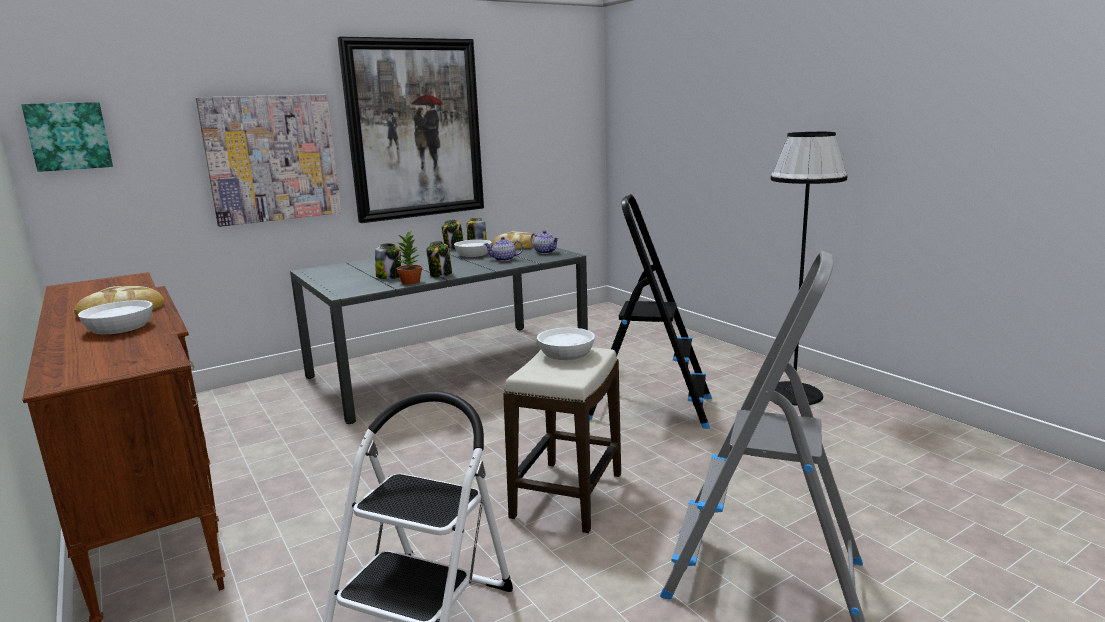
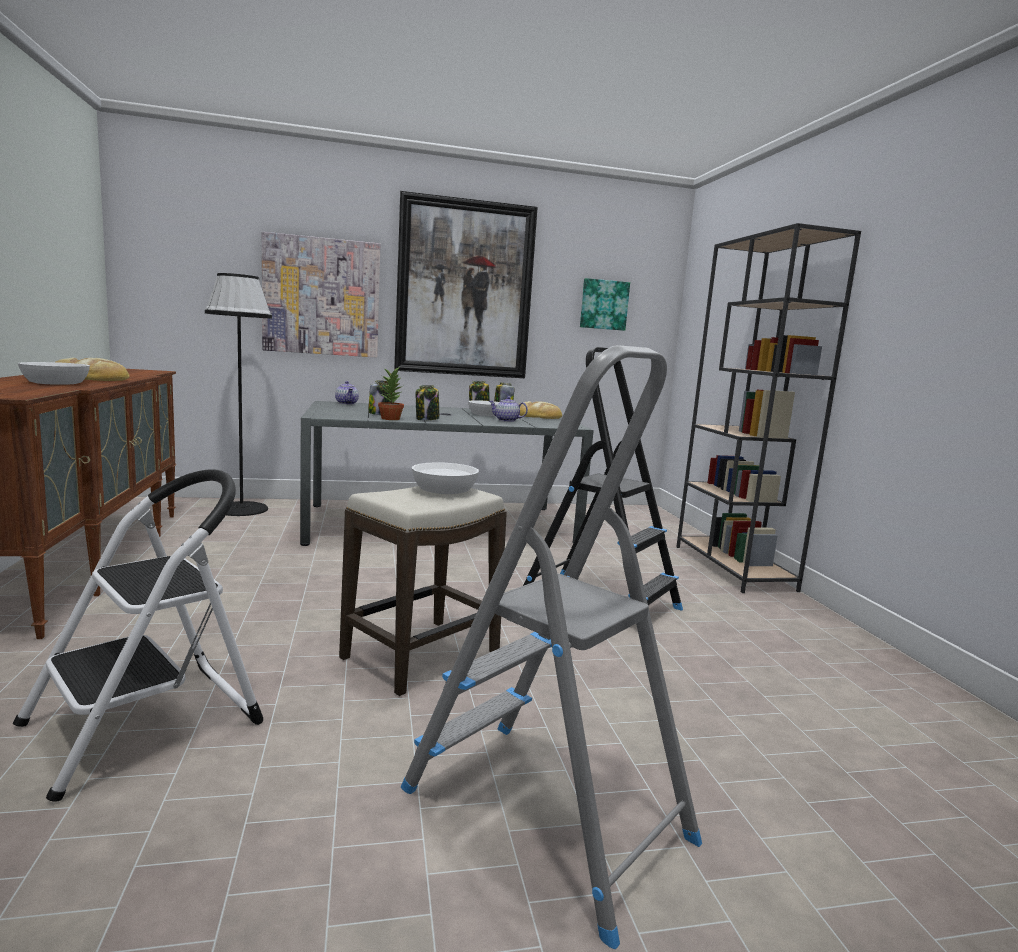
camera: 20 degrees right, 5 degrees down
(68, 136) = (154, 252): picture -> picture (604, 305)
(545, 252) = (557, 422): teapot -> teapot (347, 403)
(715, 350) = (734, 568): none -> bookcase
(793, 394) = (791, 630): black floor lamp -> black floor lamp (242, 509)

